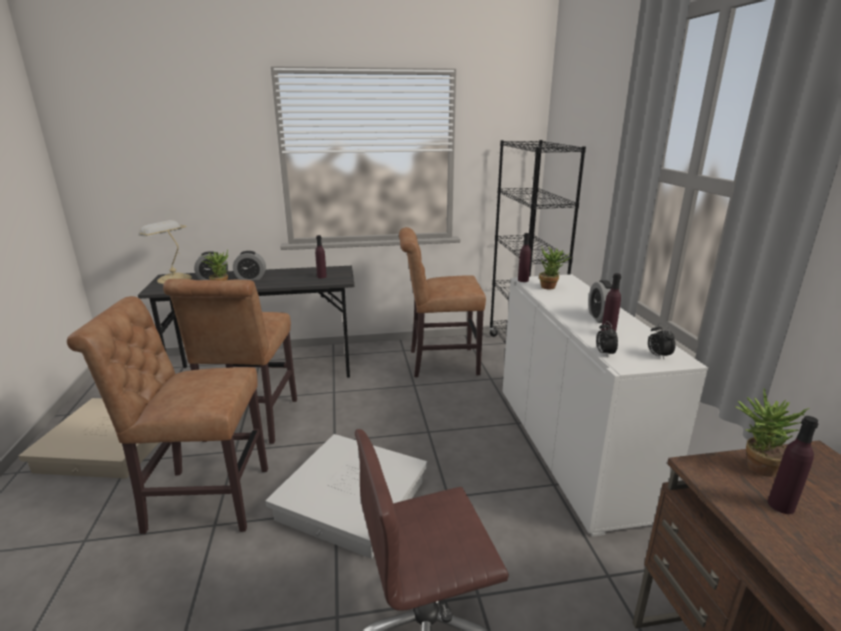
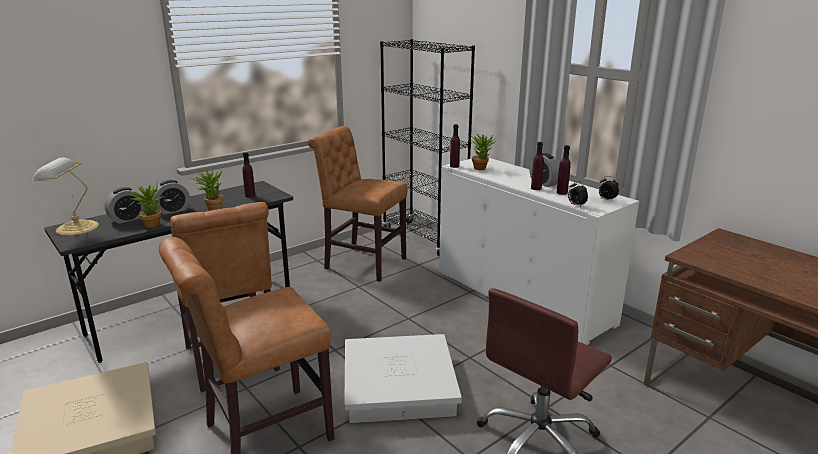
camera: 30 degrees left, 0 degrees up
(439, 363) = (361, 263): brown chair -> brown chair turned 60 degrees clockwise
(755, 467) = (706, 248): potted plant -> potted plant (212, 208)
(781, 505) = (734, 262): purple bottle -> purple bottle (536, 188)

